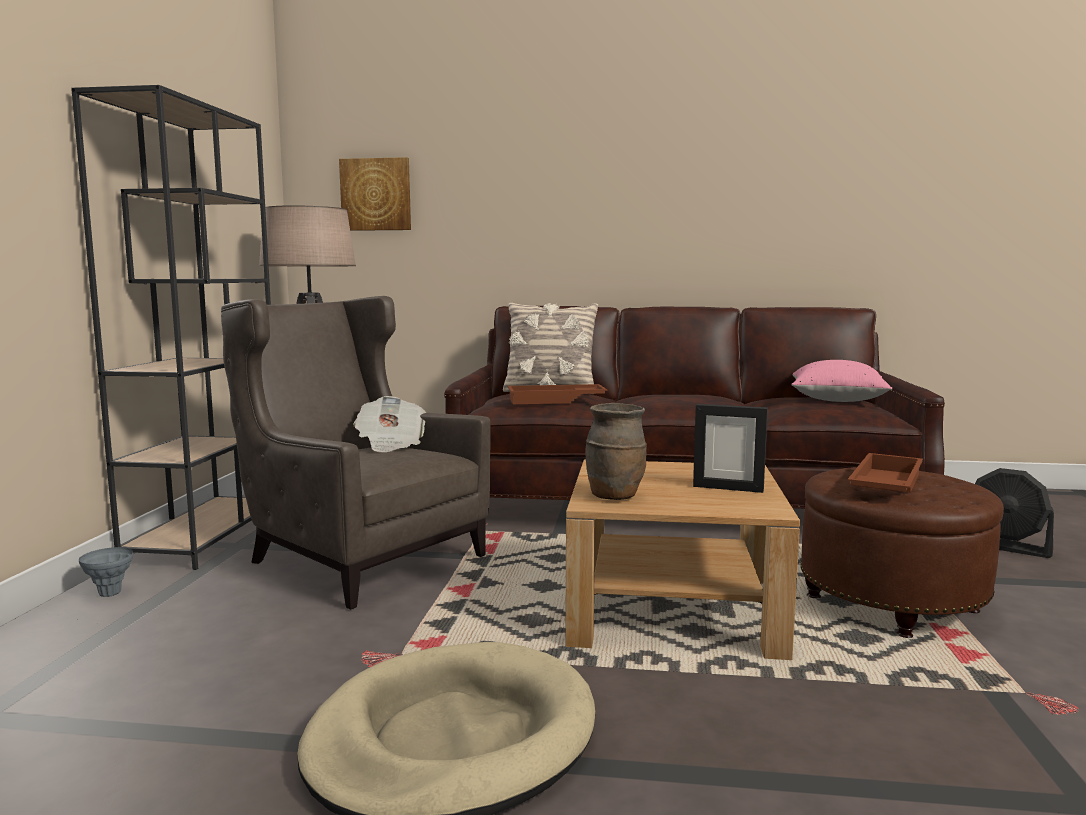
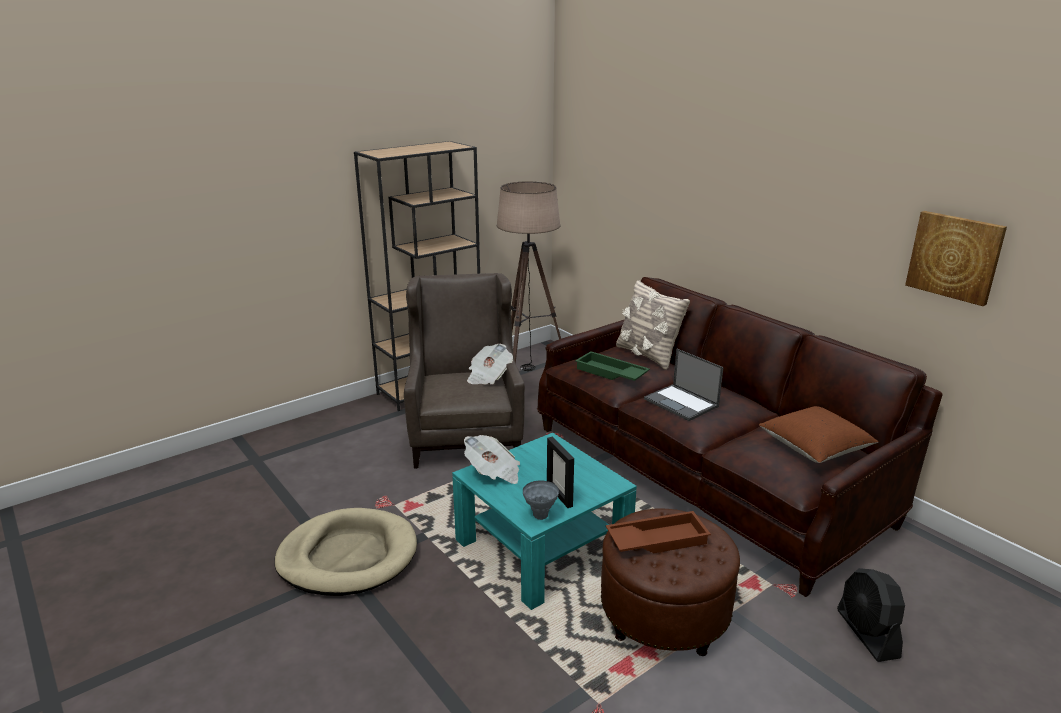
camera: 45 degrees right, 15 degrees up
(110, 593) = (354, 412): grey vase -> grey vase (540, 516)
(376, 194) = (598, 167): picture -> picture (954, 257)
(555, 400) = (610, 373): brown tray -> green tray
(615, 496) = (493, 472): brown vase -> newspaper
(673, 608) = (542, 547): brown coffee table -> turquoise coffee table
(676, 400) = (682, 403): none -> laptop
(837, 400) = (814, 448): pink pillow -> brown pillow

